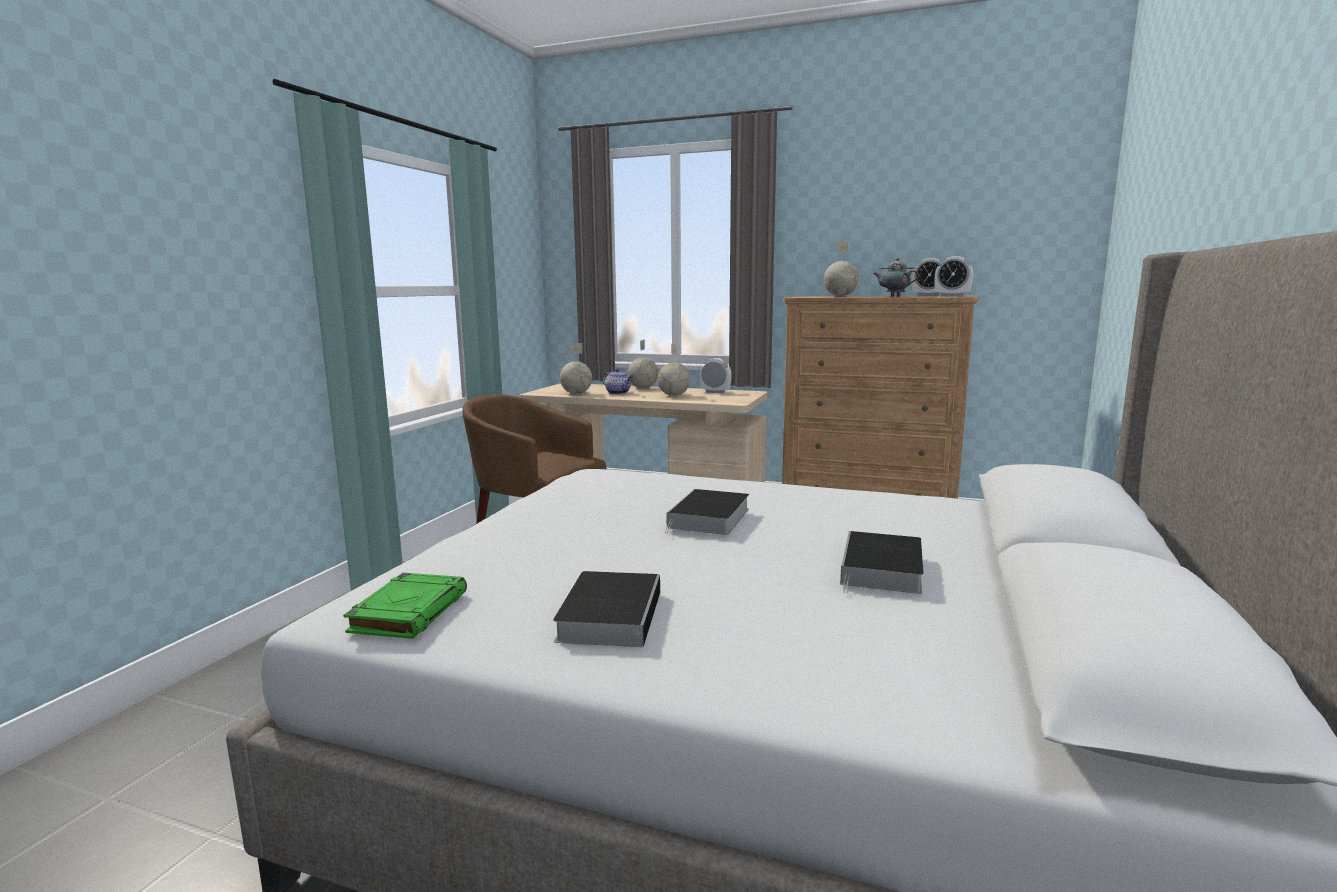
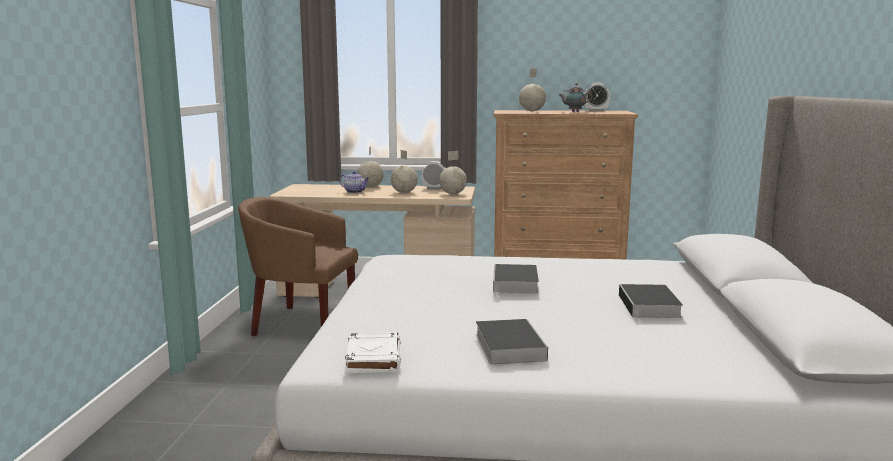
camera: 15 degrees left, 0 degrees up
(409, 612) = (373, 357): green book -> white book
(576, 393) = (319, 193): globe -> globe (452, 194)
(952, 296) = (616, 112): alarm clock -> none

